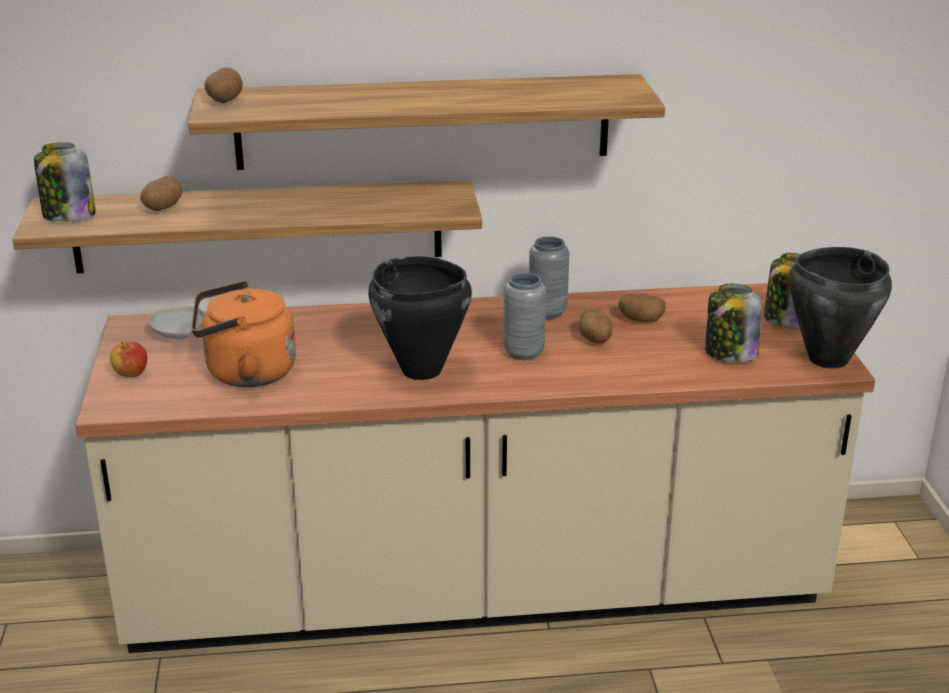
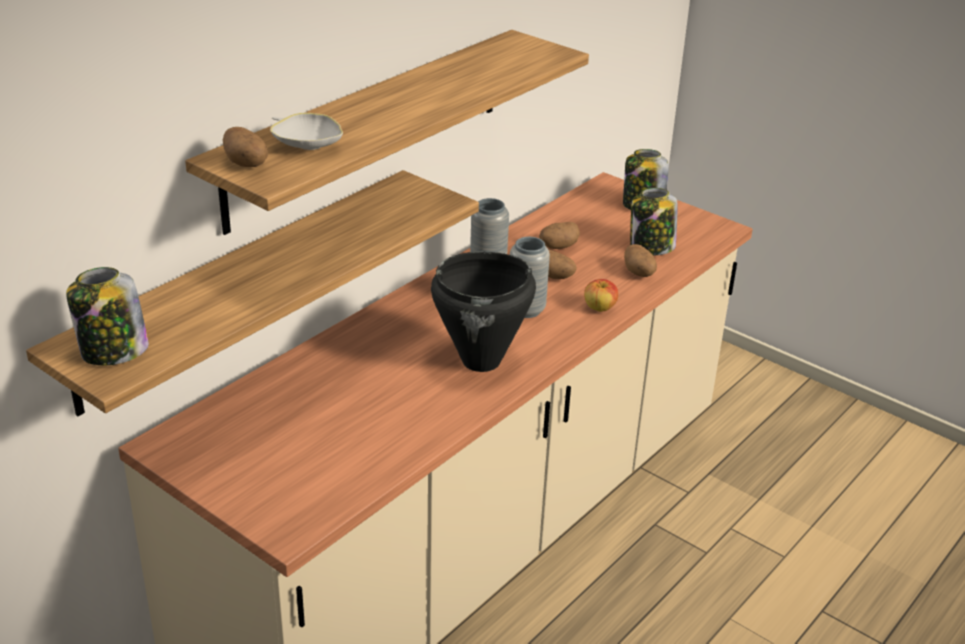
camera: 45 degrees left, 5 degrees up
(131, 374) = (250, 490): apple -> apple (600, 308)
(162, 208) = (193, 303): potato -> potato (639, 273)
(179, 333) = (224, 430): white bowl -> white bowl (307, 145)
(245, 373) = (349, 435): orange kettle -> none
(827, 359) = (708, 225): black cooking pot -> none

